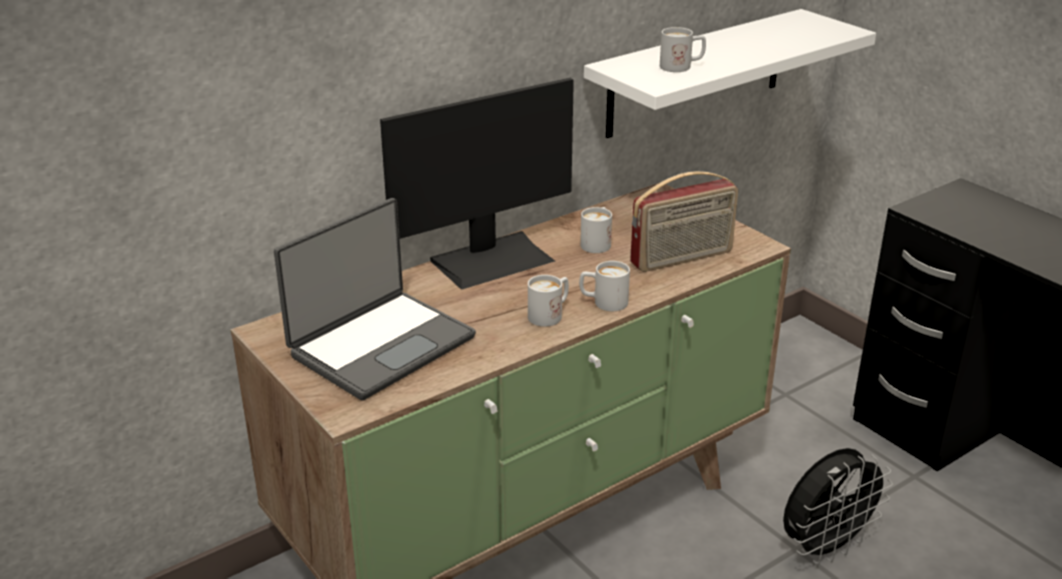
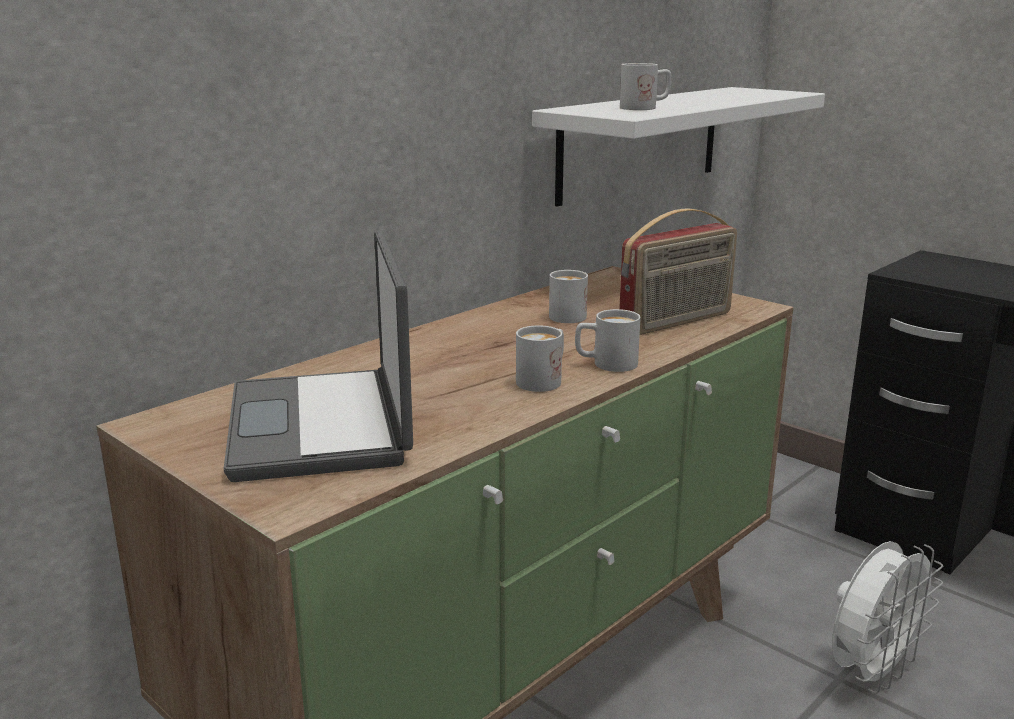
camera: 10 degrees left, 10 degrees down
(380, 345) = (323, 426): laptop -> laptop turned 135 degrees clockwise
(492, 259) = (445, 335): monitor -> none
(825, 547) = (872, 673): black fan -> white fan

